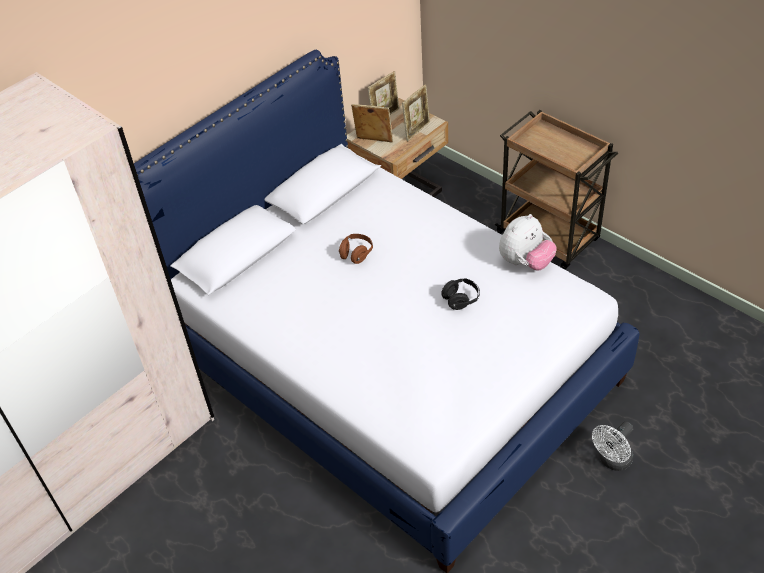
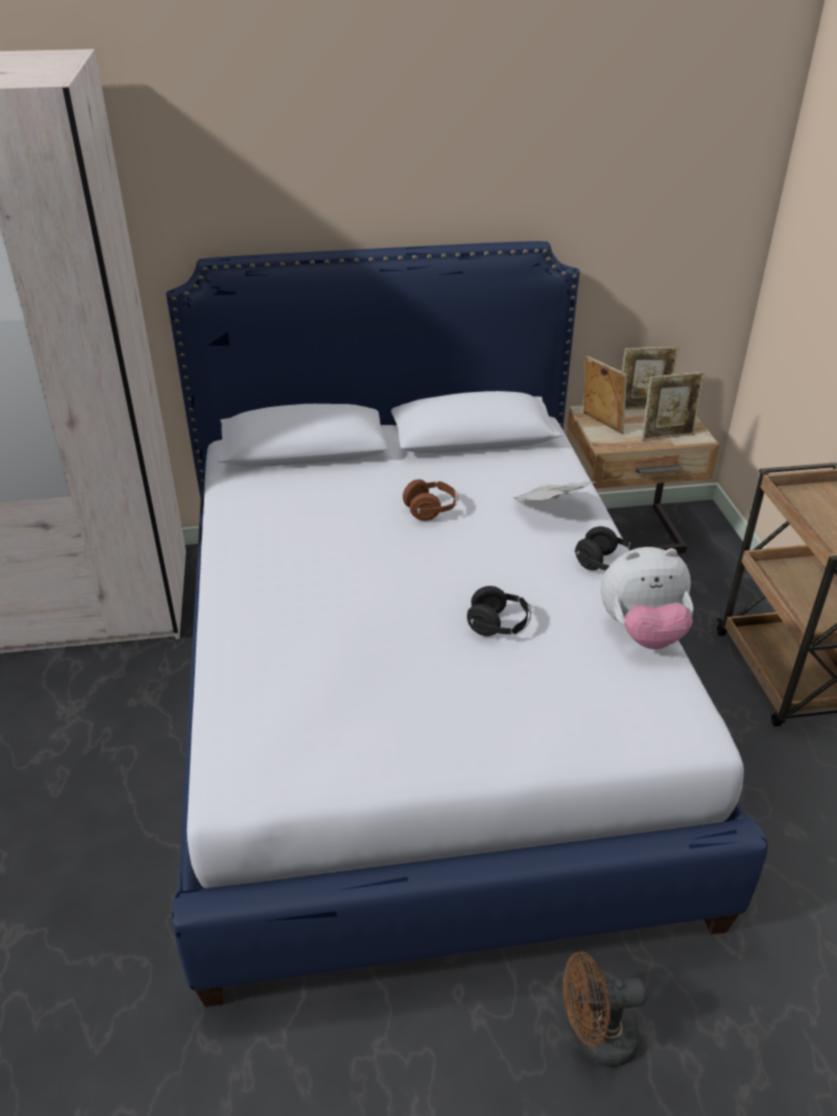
camera: 35 degrees right, 10 degrees down
(415, 216) = (551, 508): none -> newspaper
(474, 235) = (604, 565): none -> black headphones
(612, 461) = (595, 1038): white fan -> brown fan

